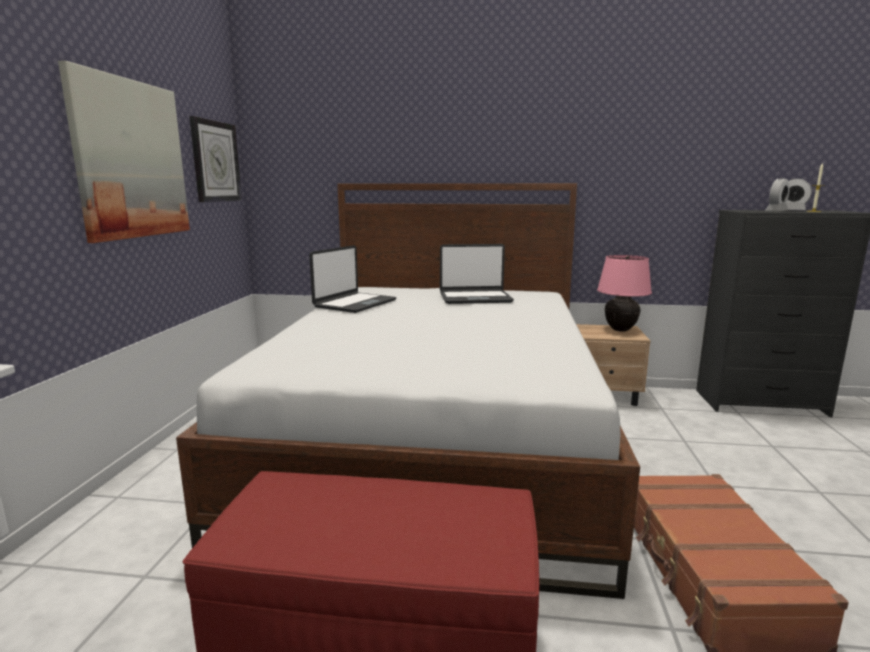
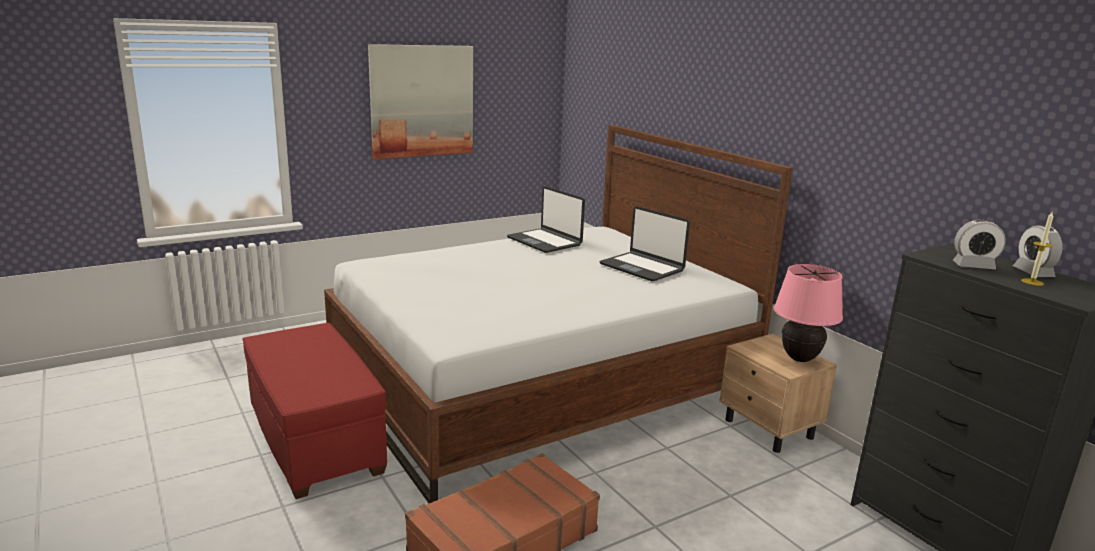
camera: 50 degrees right, 5 degrees up
(215, 161) = (523, 95): wall clock -> none
(354, 304) = (545, 241): laptop -> laptop turned 60 degrees clockwise

